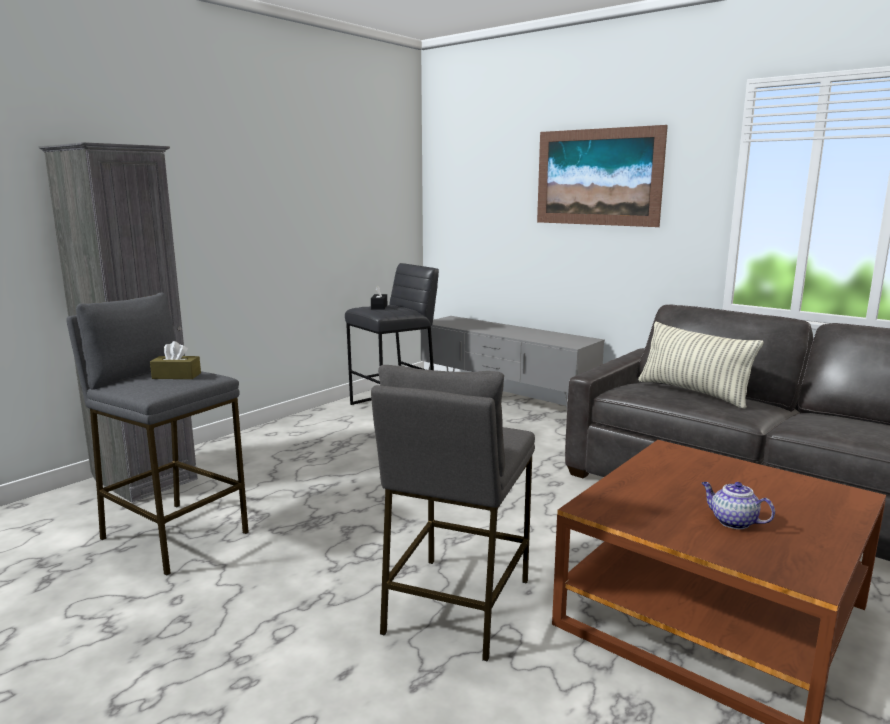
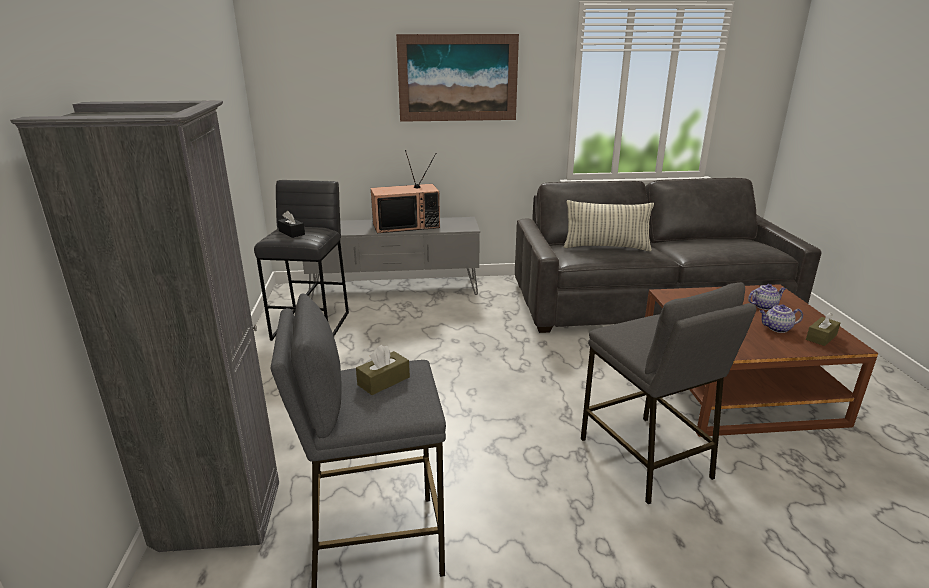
camera: 45 degrees left, 10 degrees up
(521, 332) = (406, 225): none -> television
(780, 554) = (821, 337): none -> brown tissue box
(781, 500) = (764, 306): none -> teapot

